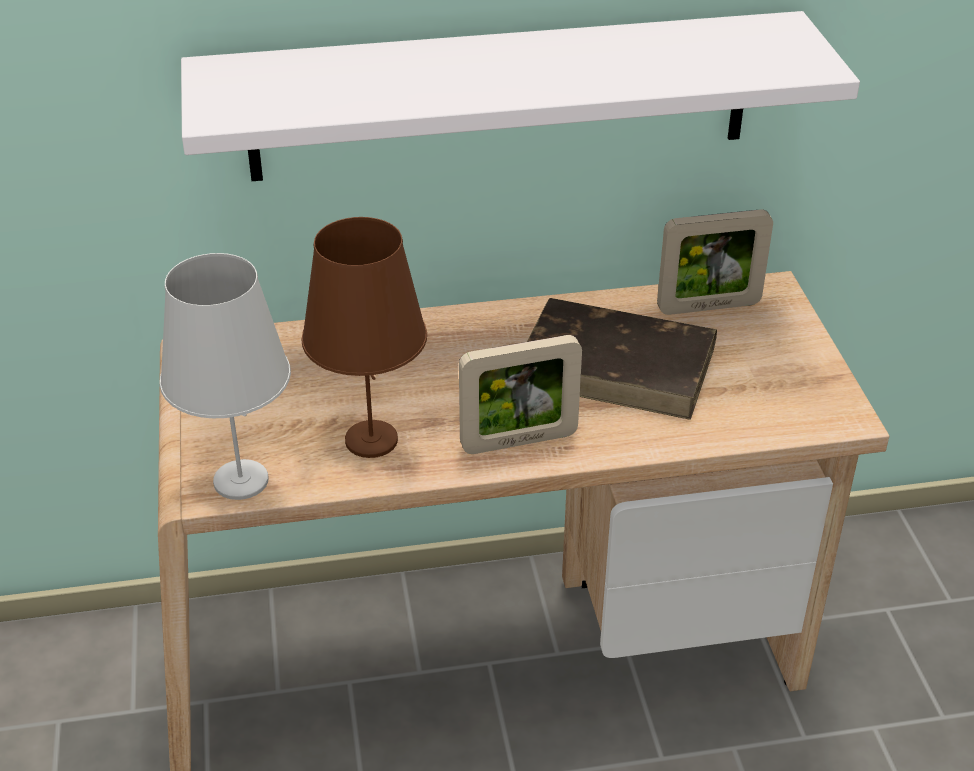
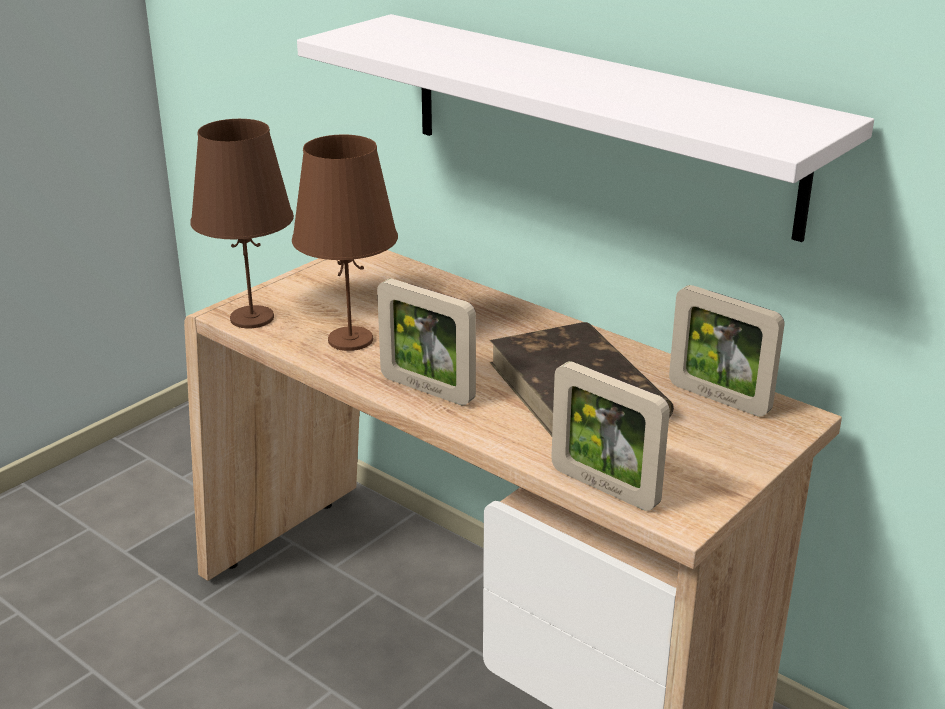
camera: 50 degrees right, 10 degrees down
(241, 480) = (252, 318): white table lamp -> brown table lamp
(770, 430) = (604, 487): none -> picture frame

